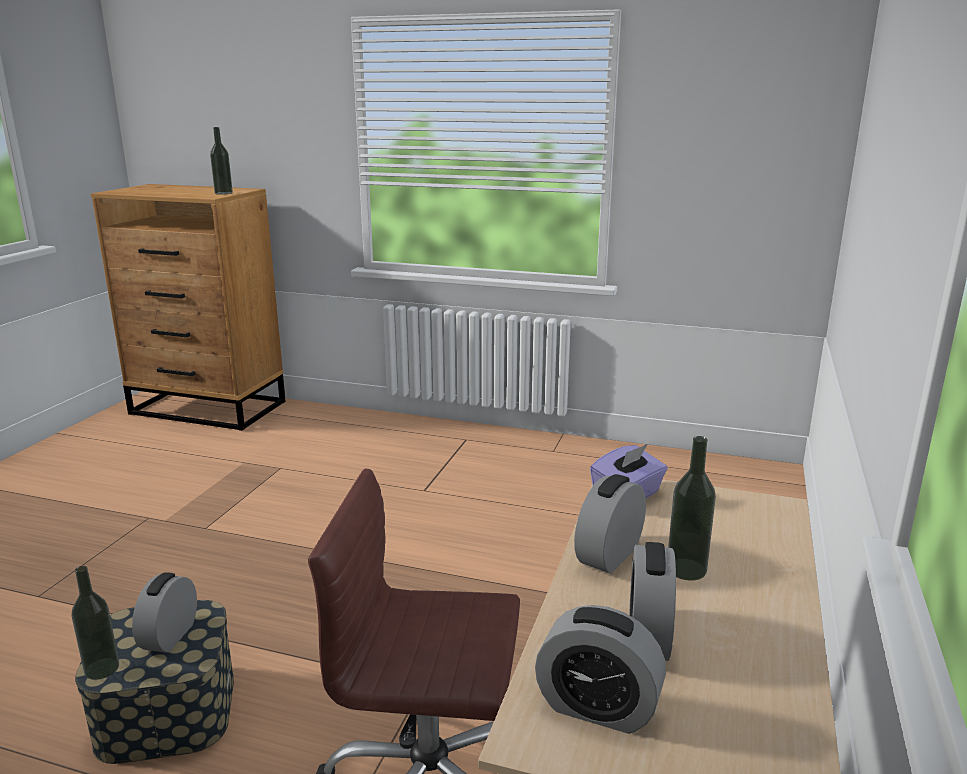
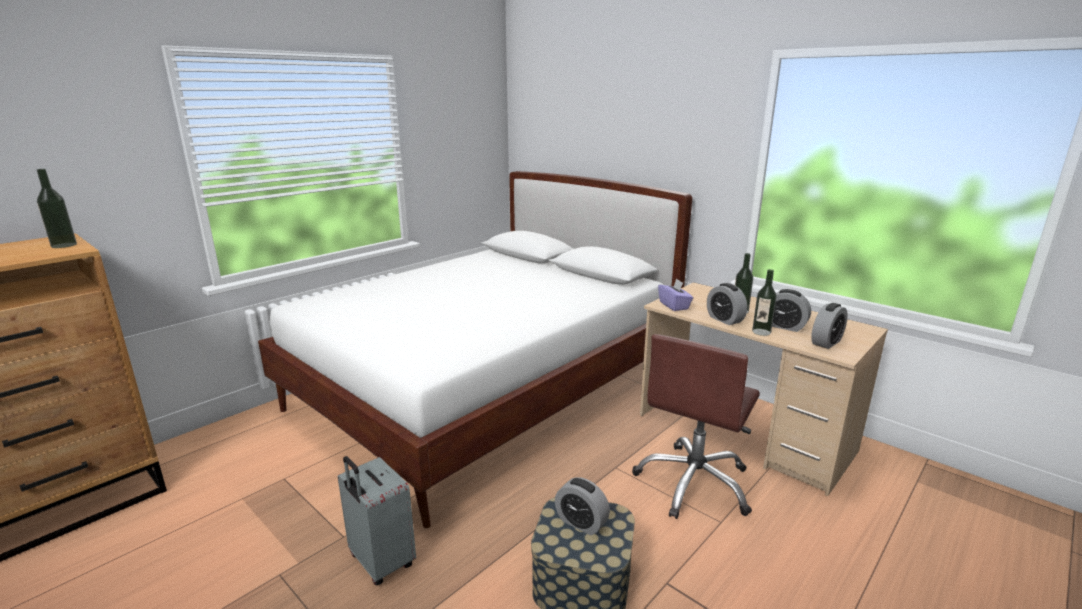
camera: 65 degrees left, 0 degrees up
(102, 668) = (603, 558): bottle -> bottle (761, 332)
(172, 560) = (380, 562): none -> grey suitcase
(539, 518) = (487, 390): none -> white bed

